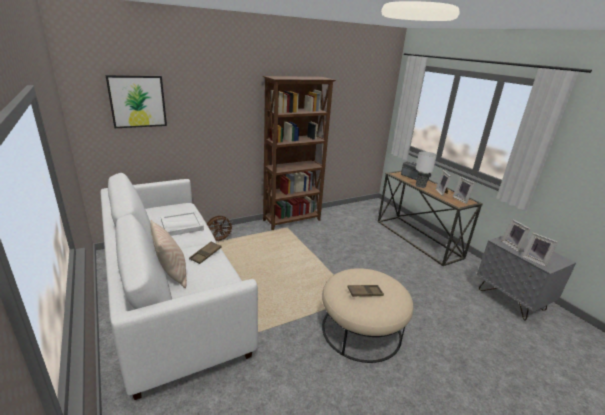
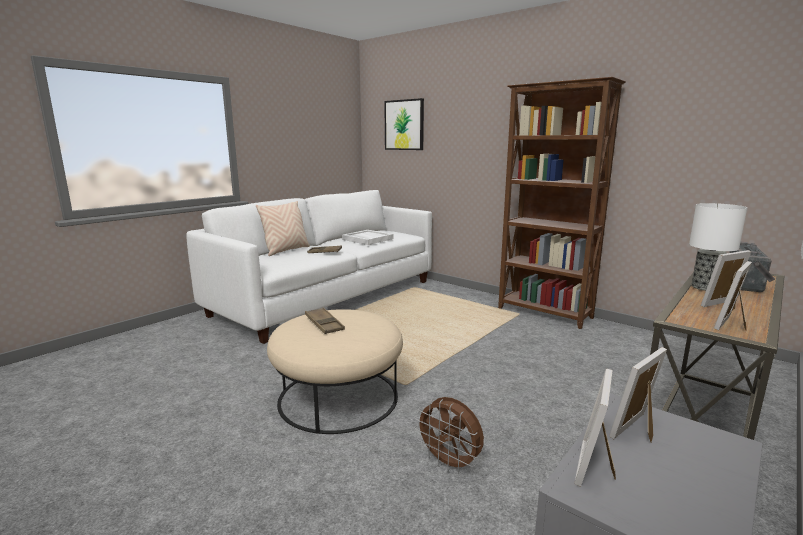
camera: 70 degrees right, 10 degrees down
(219, 240) = (436, 292): brown fan -> brown fan (450, 463)

